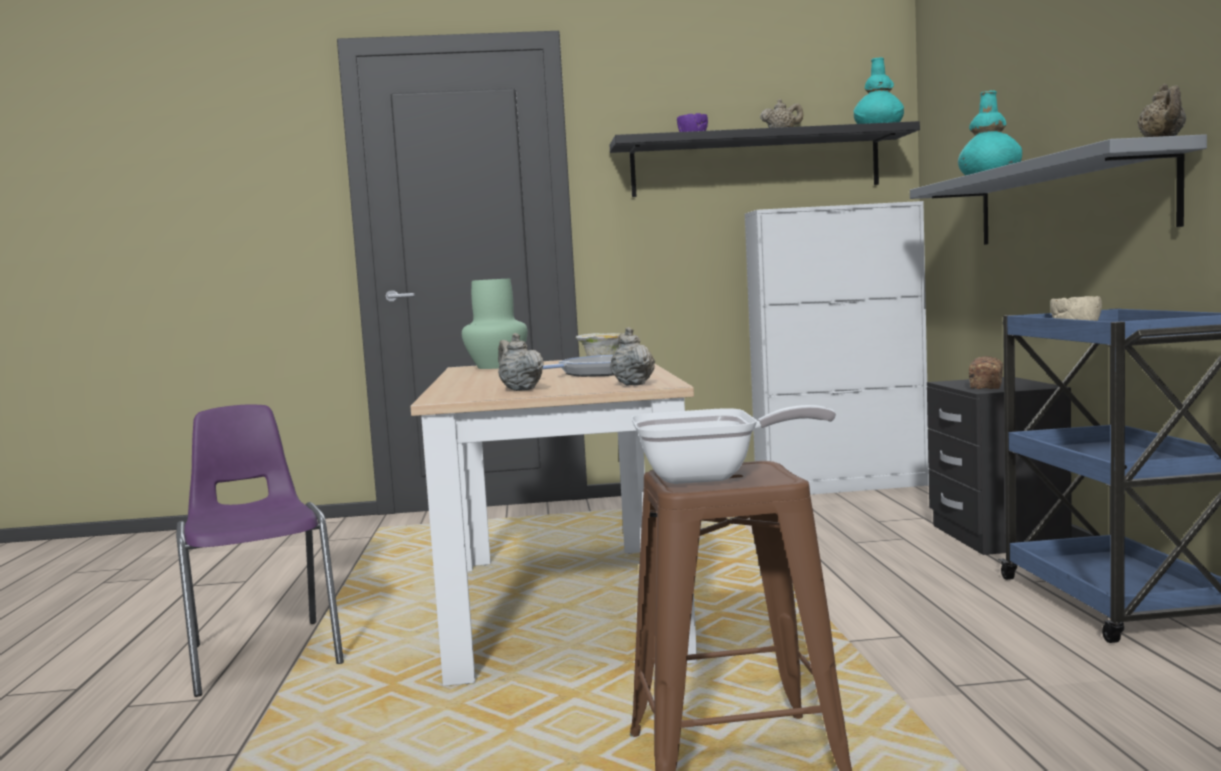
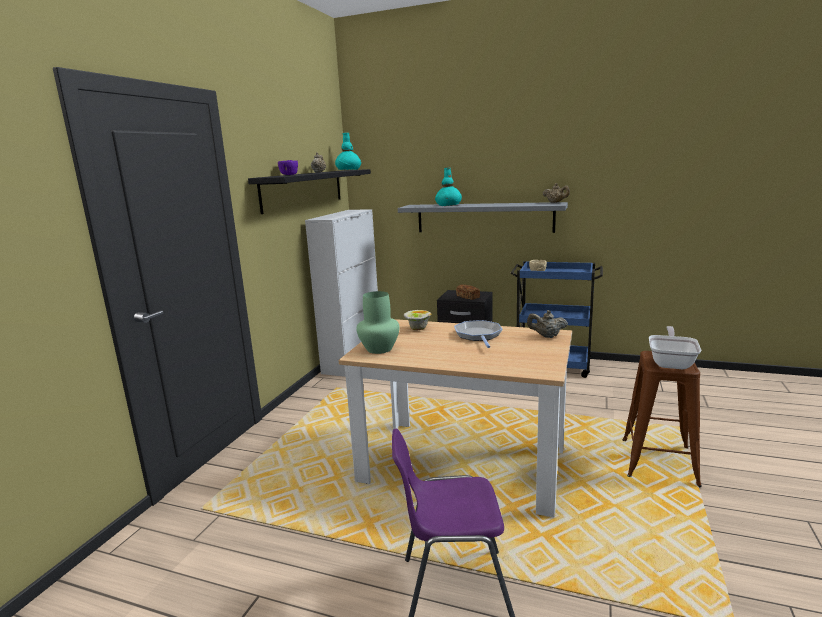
camera: 65 degrees left, 10 degrees up
(520, 389) = (530, 355): beige teapot -> none

